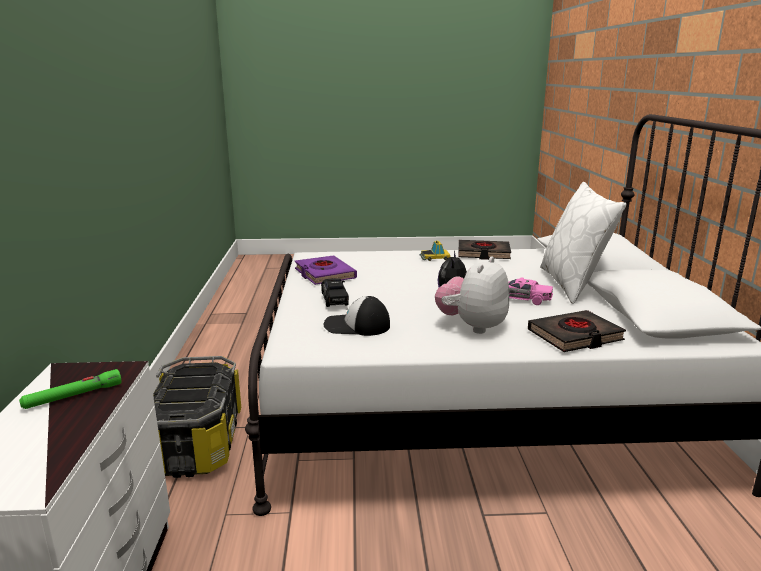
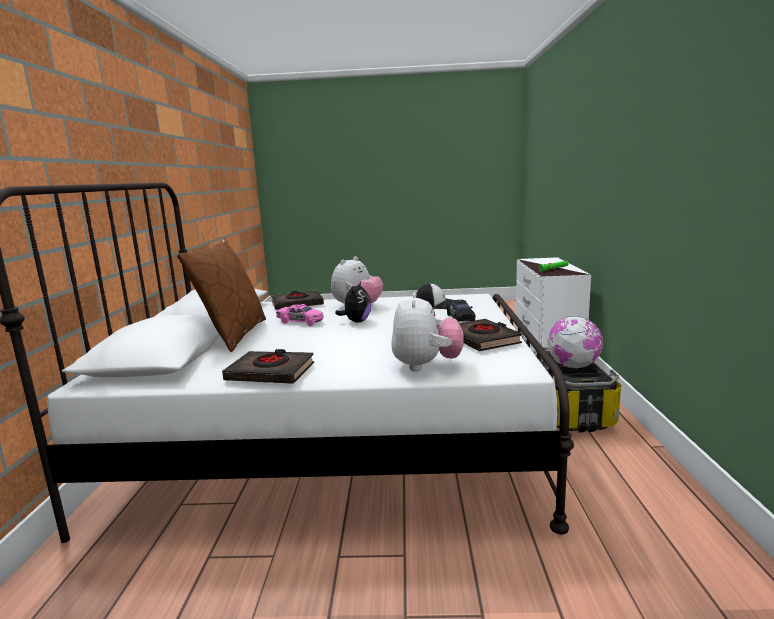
camera: 175 degrees left, 5 degrees down
(190, 385) = (573, 366): none -> globe
(324, 274) = (482, 339): purple book -> black book
(375, 256) = (426, 366): none -> plush toy
(435, 257) = (343, 365): toy car -> none
(573, 284) = (233, 335): white pillow -> brown pillow

